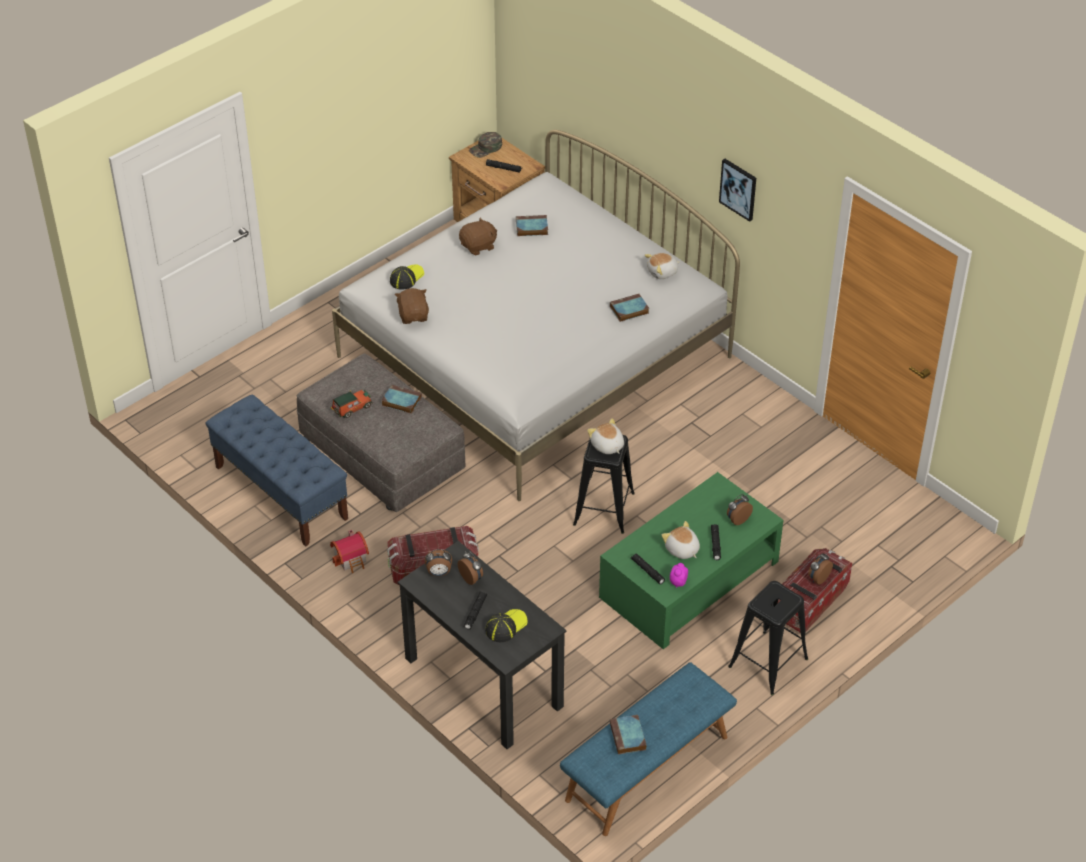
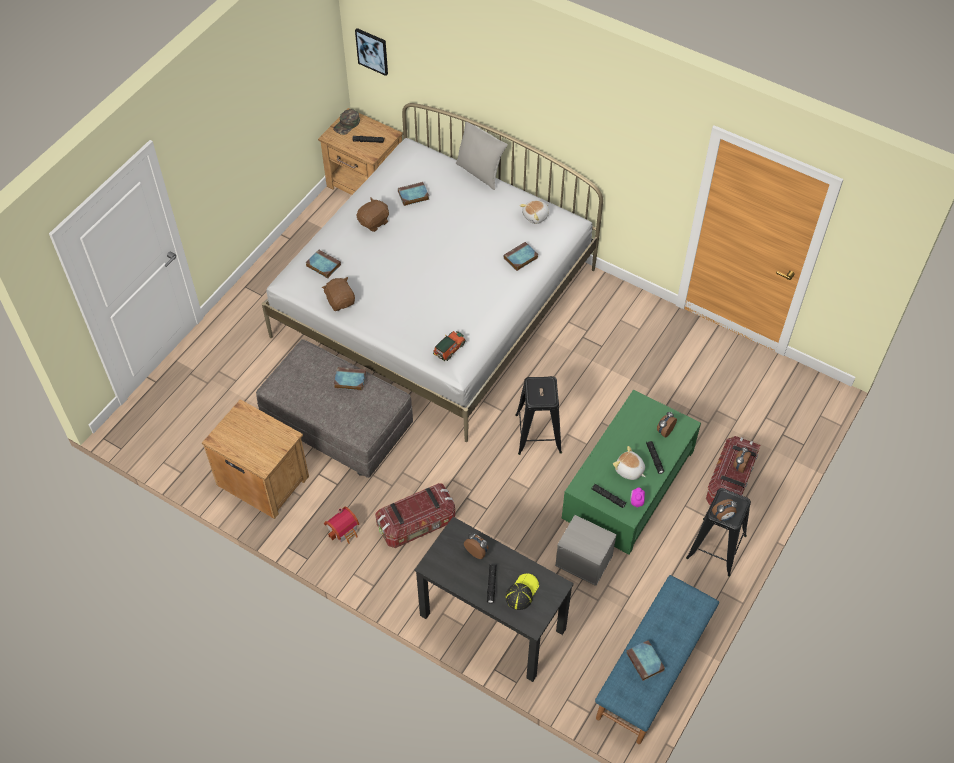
camera: 15 degrees left, 10 degrees up
(280, 492) = (262, 479): blue bench -> brown nightstand
(351, 408) = (309, 397): toy car -> toy car (449, 349)
(406, 278) = (322, 265): cap -> book
(439, 573) = (447, 553): alarm clock -> alarm clock (723, 516)
(607, 446) = (542, 390): plush toy -> none
(610, 644) = (584, 560): none -> grey storage box
(616, 218) = (480, 172): none -> grey pillow
(738, 189) = (600, 141): picture -> picture (372, 51)

